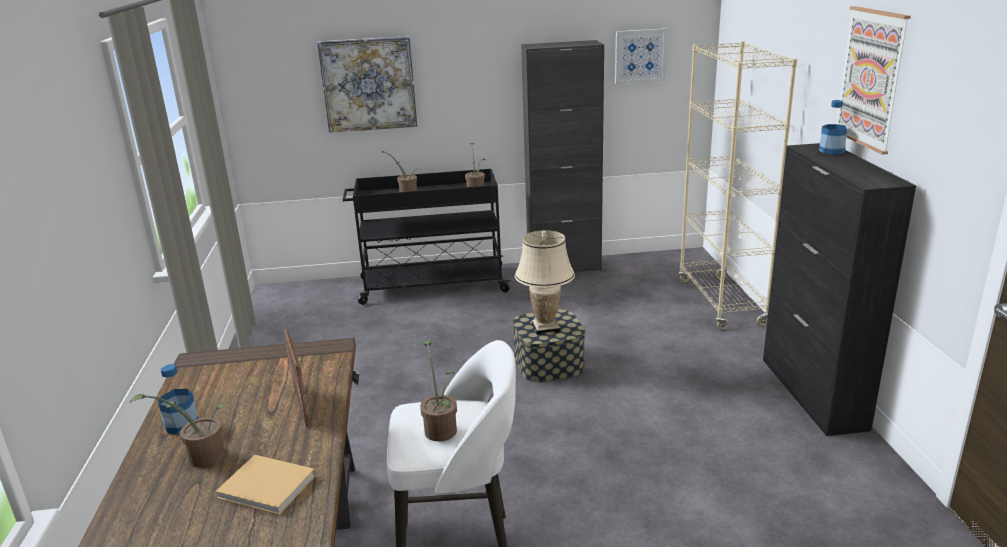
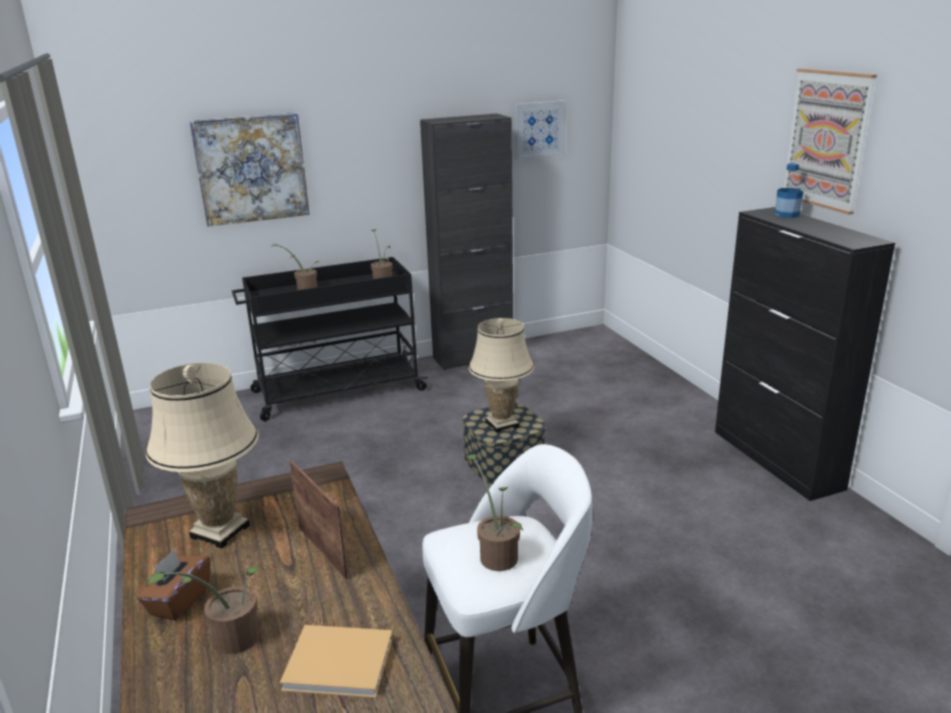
camera: 15 degrees left, 0 degrees up
(181, 424) = (179, 600): bottle -> brown tissue box
(236, 379) = (220, 531): none -> beige table lamp
(721, 302) = (647, 378): beige bookcase -> none

